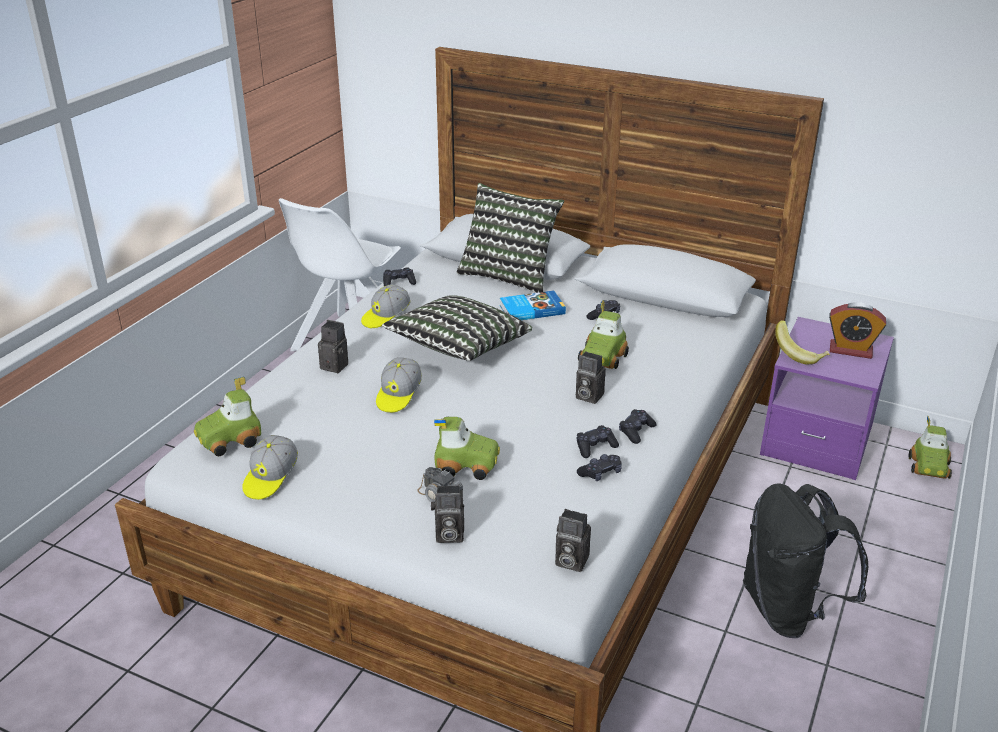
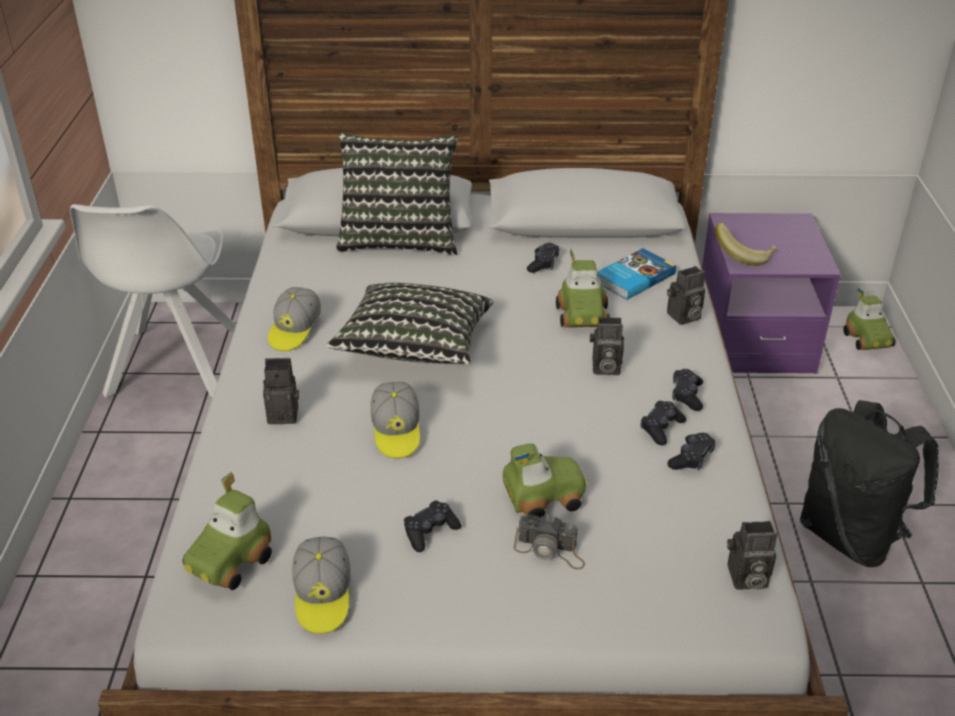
camera: 25 degrees left, 5 degrees up
(399, 282) = (275, 280): black game controller -> black game controller (430, 532)
(448, 535) = (595, 595): camera -> camera (683, 317)
(531, 309) = (458, 276): book -> book (633, 277)
(850, 350) = (786, 238): alarm clock -> none

